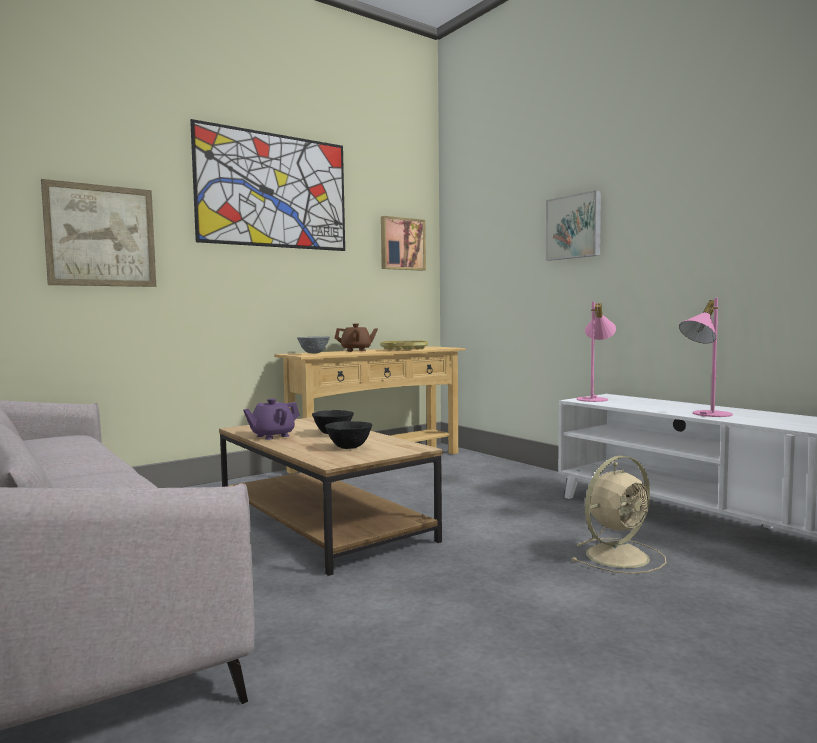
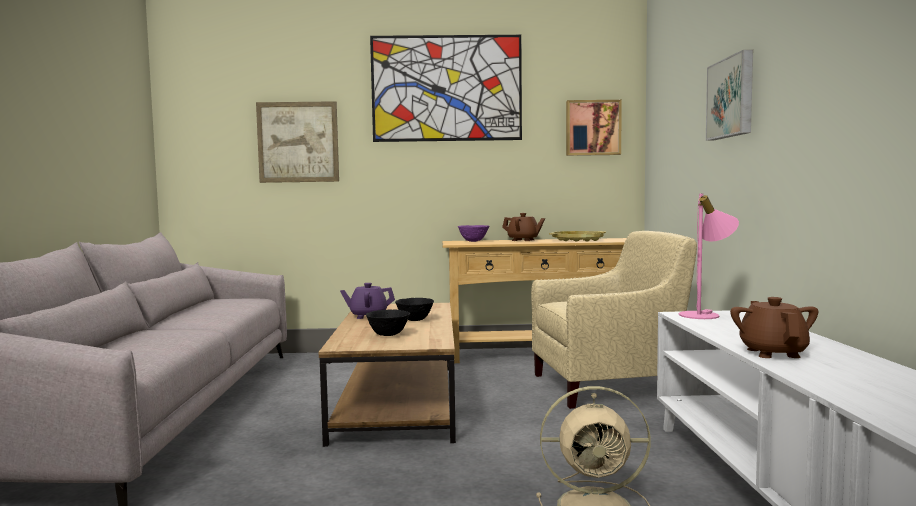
camera: 35 degrees right, 0 degrees up
(314, 353) = (474, 241): grey bowl -> purple bowl
(475, 477) = (607, 387): none -> beige armchair
(705, 414) = (772, 353): pink table lamp -> brown teapot

